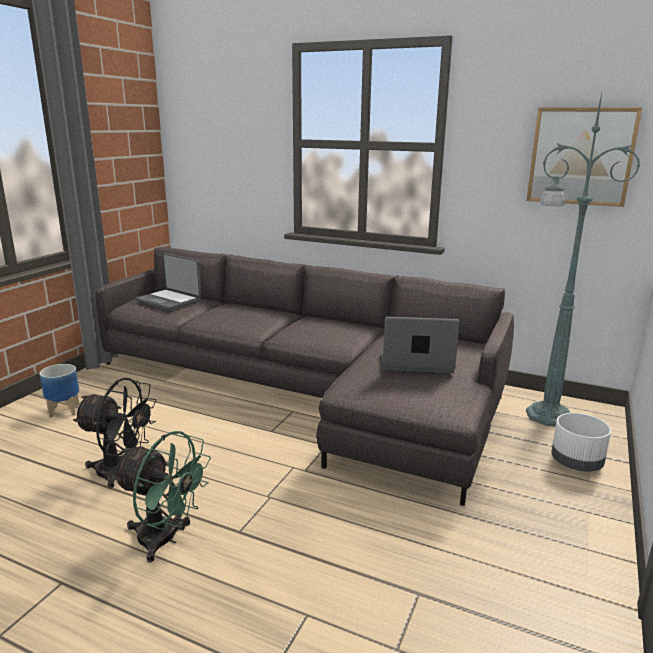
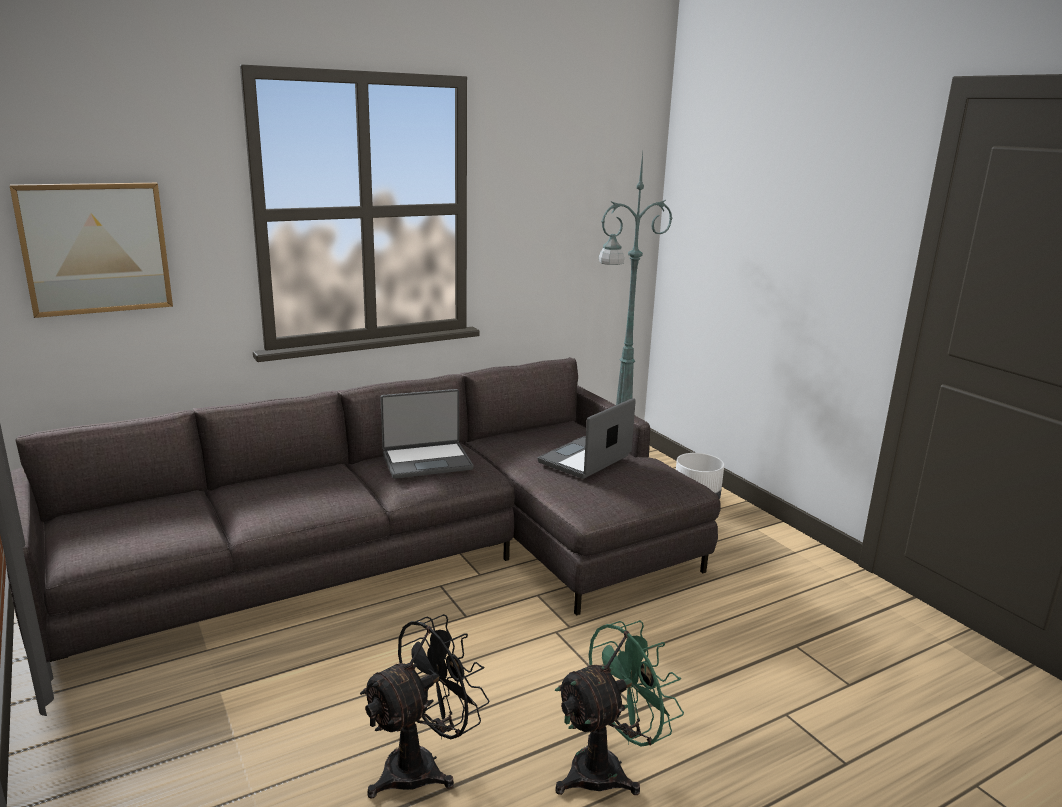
camera: 55 degrees left, 0 degrees up
(64, 410) = (148, 781): planter -> none
(169, 300) = (140, 518): laptop -> laptop (427, 461)
(581, 156) = (594, 209): picture -> picture (95, 248)

